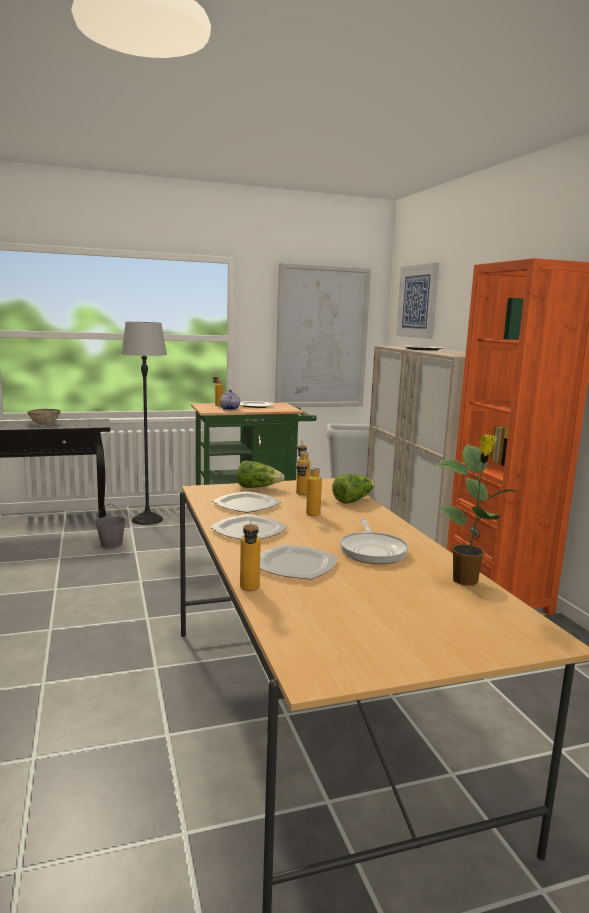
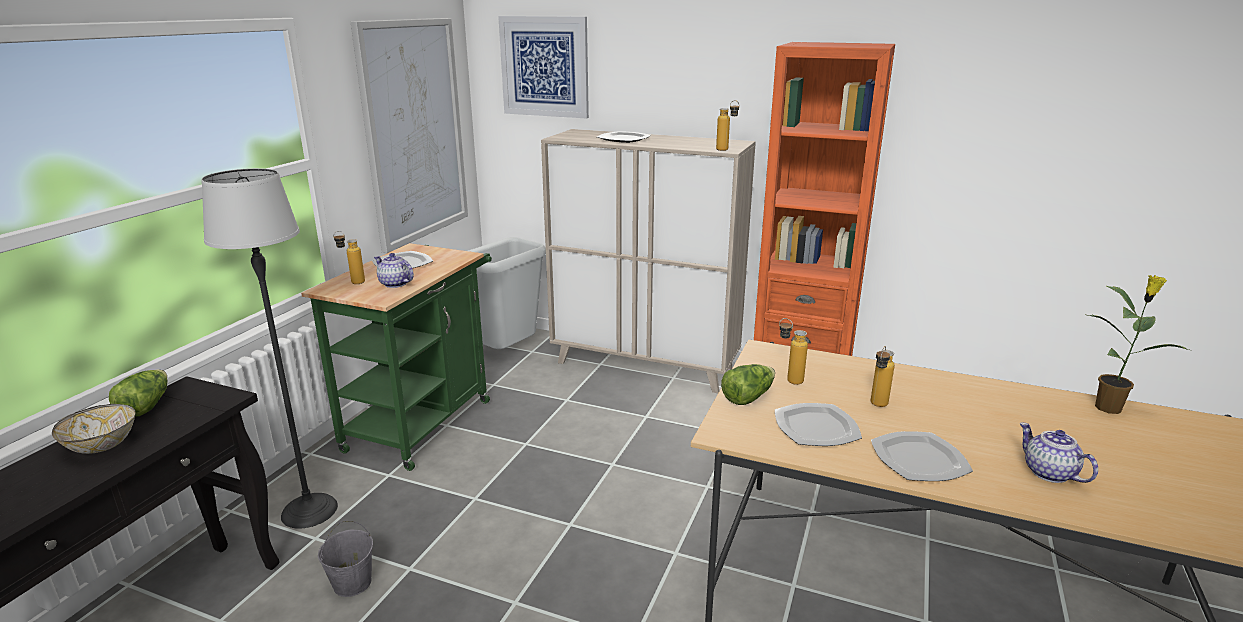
camera: 50 degrees left, 10 degrees up
(249, 591) = (1122, 525): bottle -> bottle (726, 150)
(294, 565) = (1048, 472): plate -> teapot
(353, 500) = (842, 365): lettuce -> lettuce (146, 406)
(372, 550) = (1014, 417): frying pan -> none

